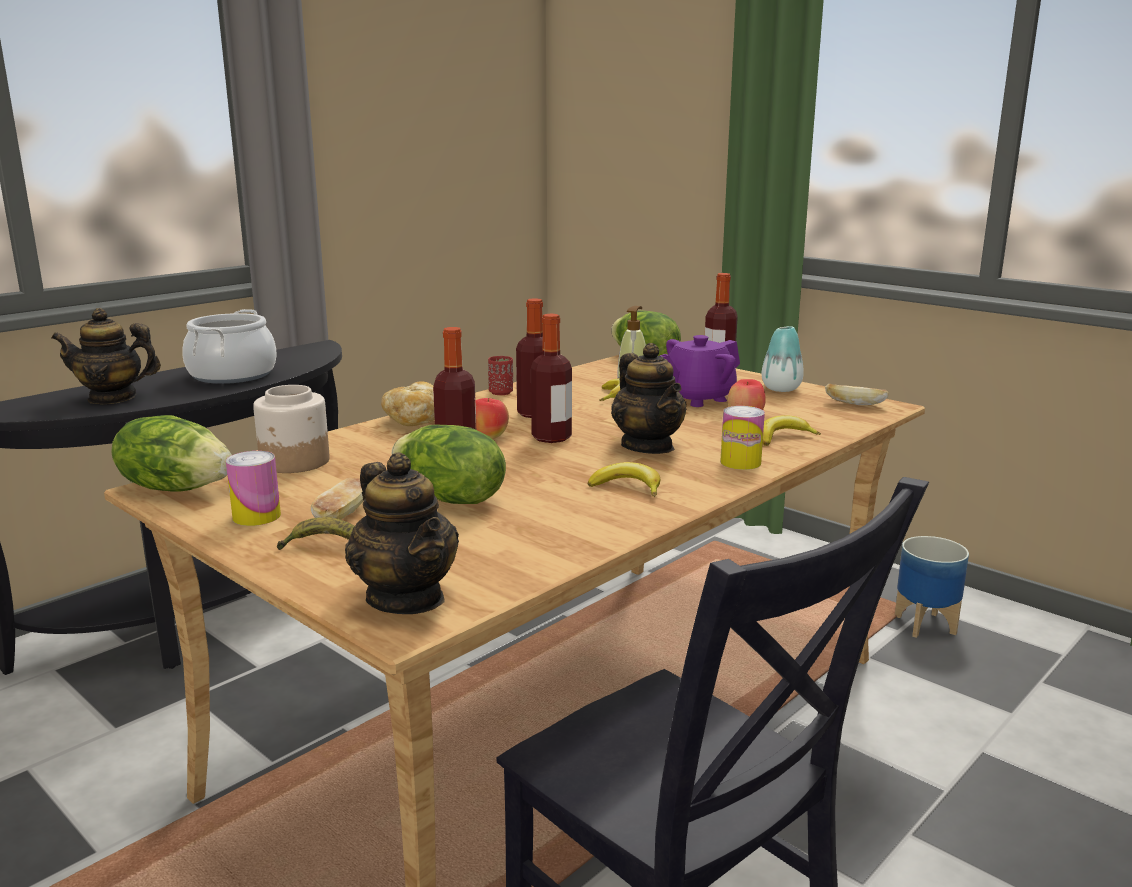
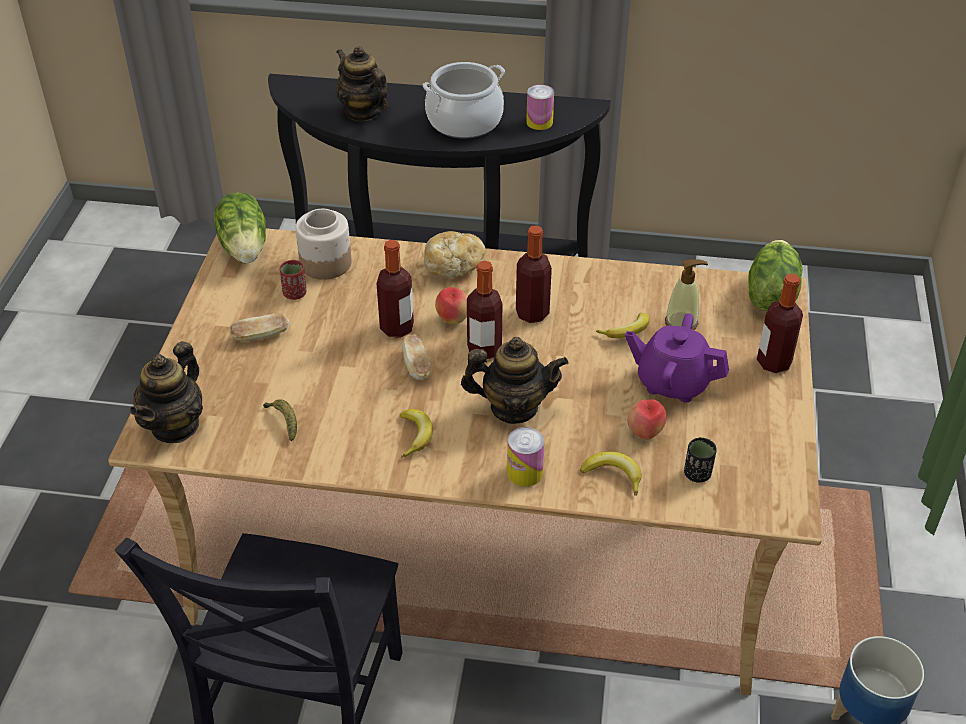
camera: 55 degrees right, 25 degrees up
(256, 516) = (232, 305): can -> can (539, 122)
(323, 546) = (214, 356): banana -> banana (284, 422)
(448, 498) = (323, 364): lettuce -> none
(501, 393) = (566, 268): red cup -> red cup (295, 294)
(648, 446) = (513, 408): teapot -> teapot turned 120 degrees counterclockwise
(781, 389) = (766, 422): vase -> none
(814, 416) = (697, 474): none -> black cup
(855, 404) = (769, 488): bread -> bread (416, 366)

